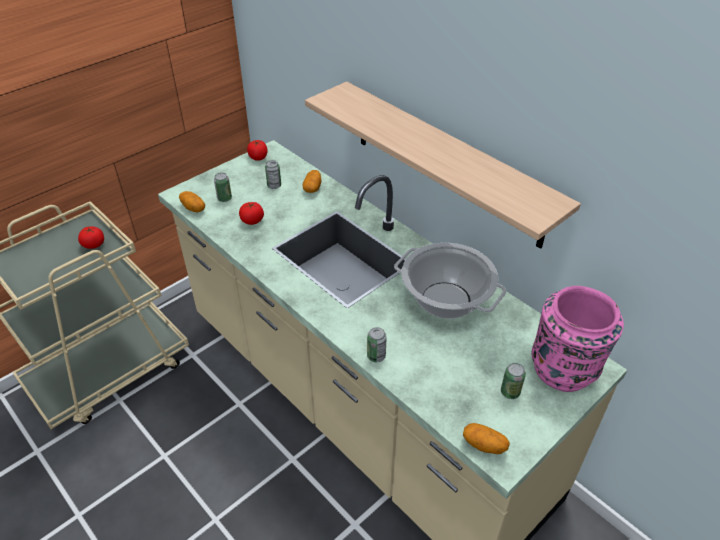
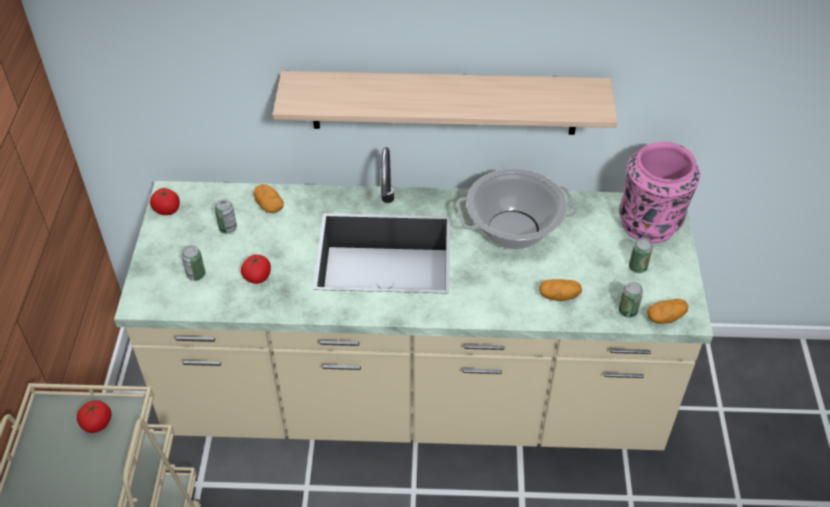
camera: 45 degrees left, 5 degrees up
(193, 208) = (178, 306): potato -> potato (559, 296)
(376, 356) = (521, 313): can -> can (627, 311)

